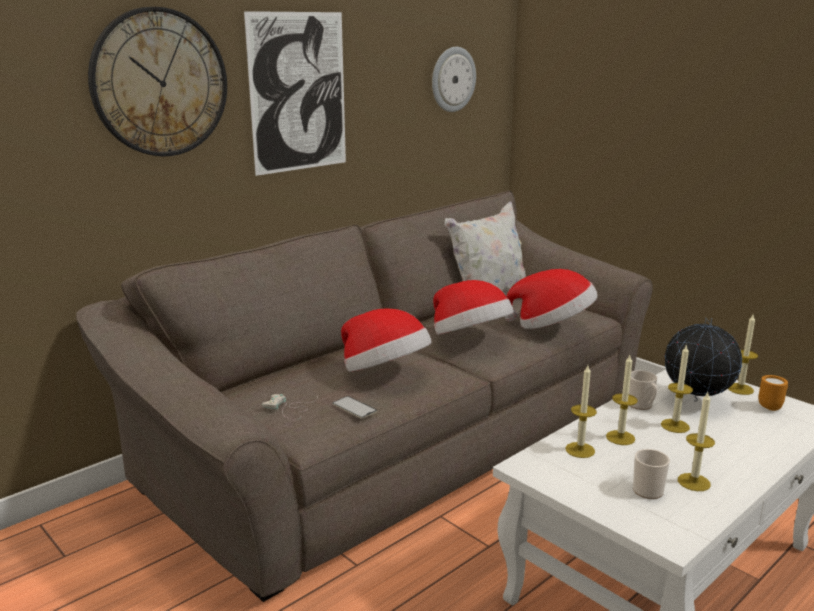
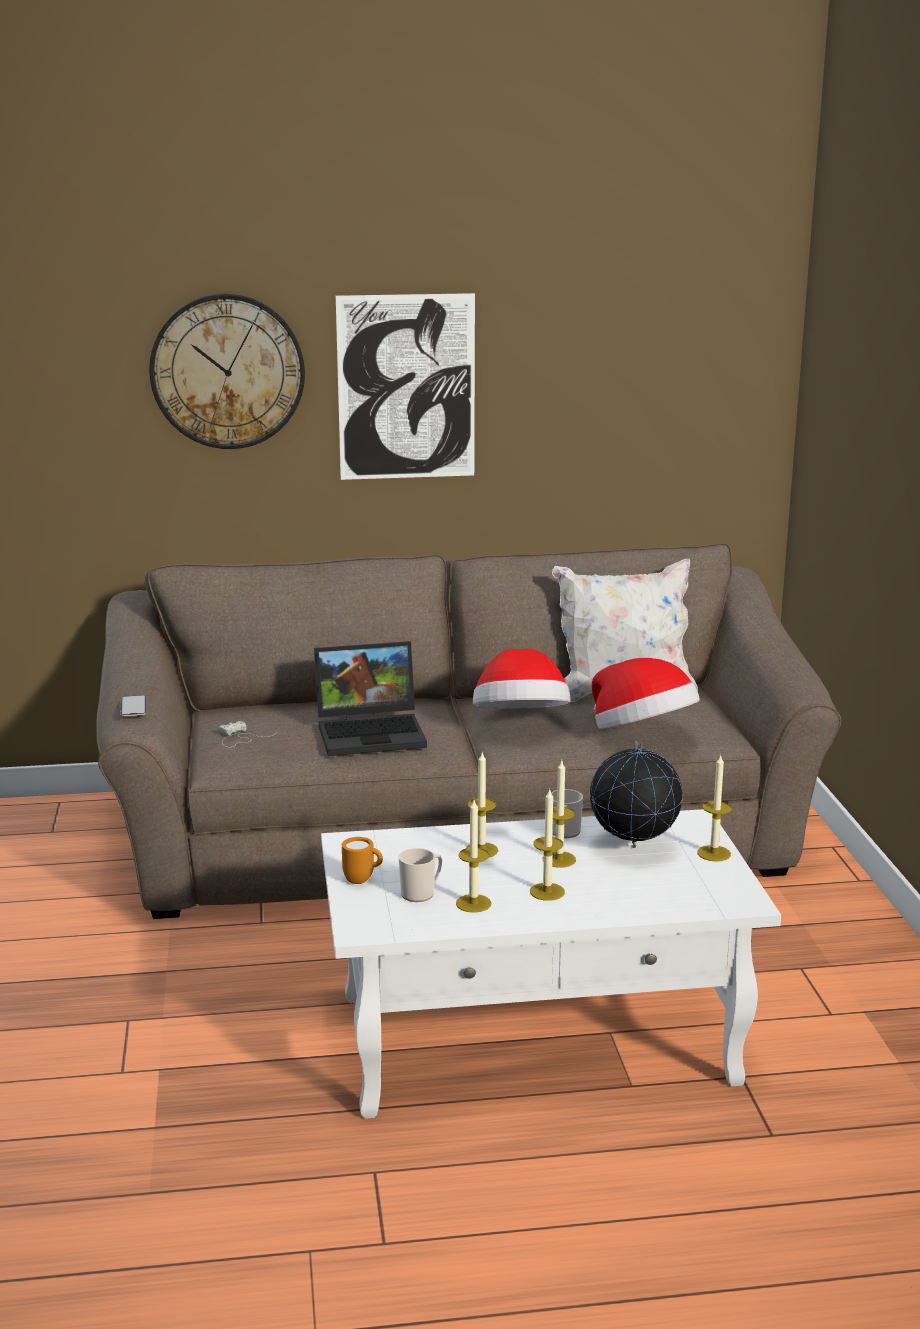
camera: 35 degrees right, 0 degrees up
(354, 407) = (294, 753): phone -> phone (133, 706)
(385, 373) = (373, 732): hat -> laptop
(452, 79) = (667, 378): wall clock -> none
(580, 450) = (422, 846): candle -> candle (547, 892)
(772, 406) = (710, 879): orange mug -> orange mug (363, 880)

